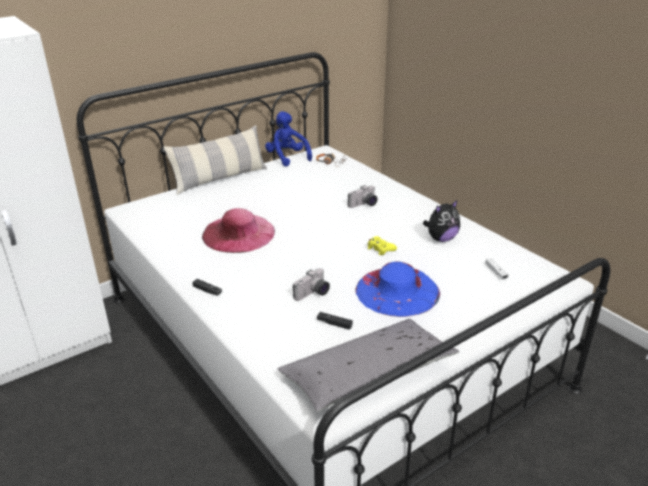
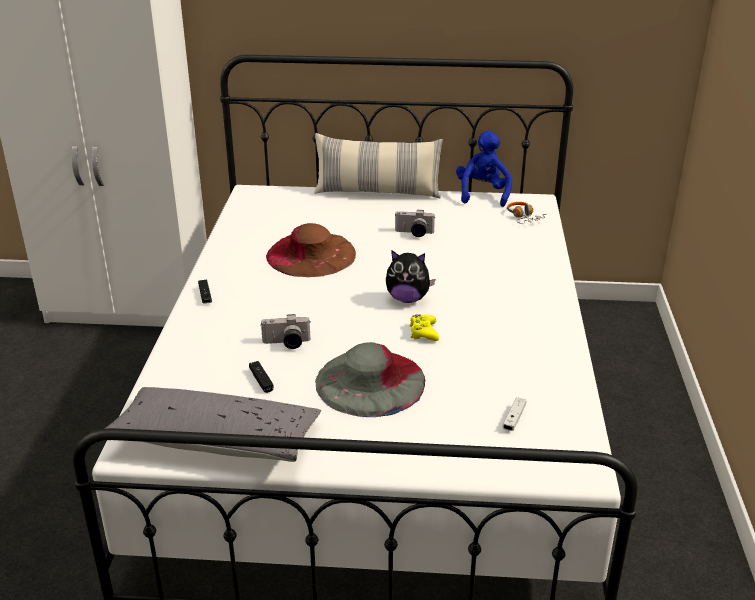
camera: 40 degrees right, 0 degrees up
(238, 233) = (311, 255): pink hat -> brown hat
(364, 205) = (484, 278): camera -> camera (414, 233)
(397, 290) = (370, 382): blue hat -> grey hat
(441, 239) = (511, 353): plush toy -> plush toy (408, 299)

